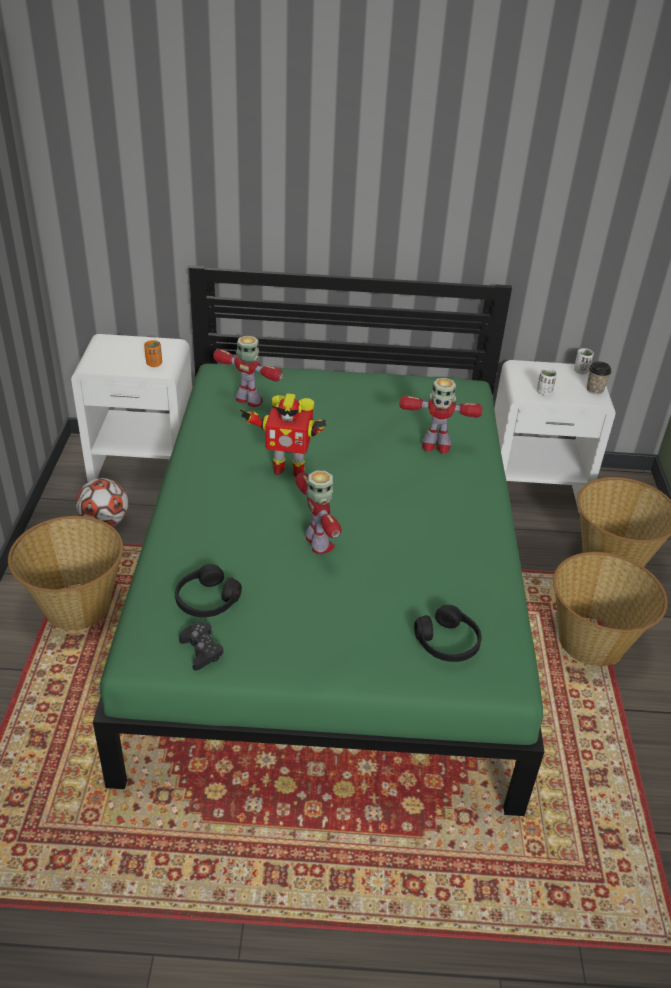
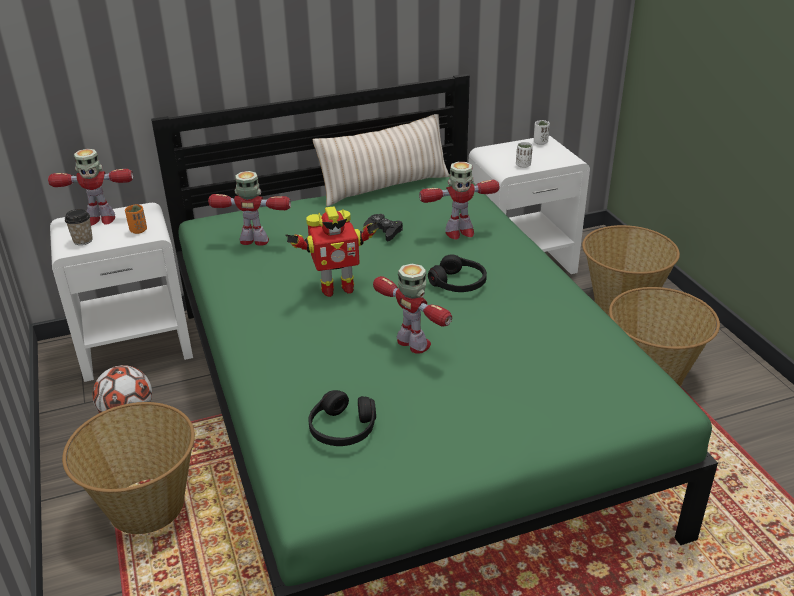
camera: 20 degrees left, 5 degrees down
(130, 344) = (100, 219): none -> toy robot
(201, 650) = (370, 476): black game controller -> black game controller (383, 231)
(400, 378) = (384, 187): none -> beige pillow
(447, 642) = (594, 391): black headphones -> black headphones (458, 283)
(595, 390) = (562, 153): cup -> cup (83, 240)

